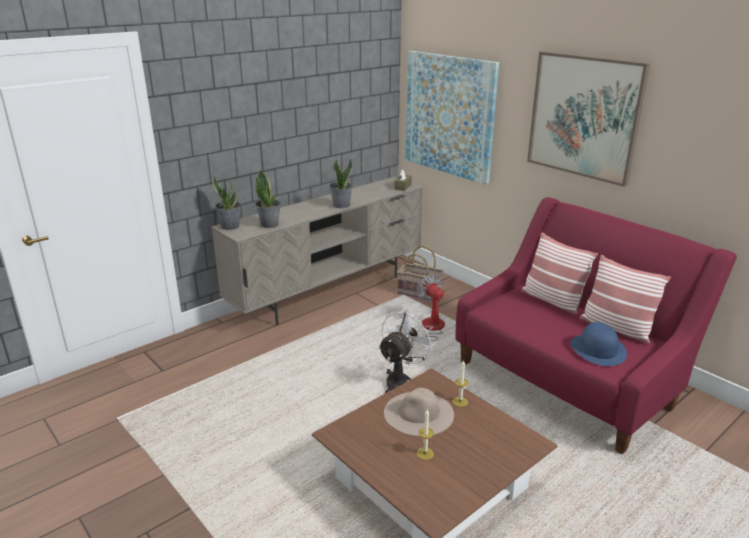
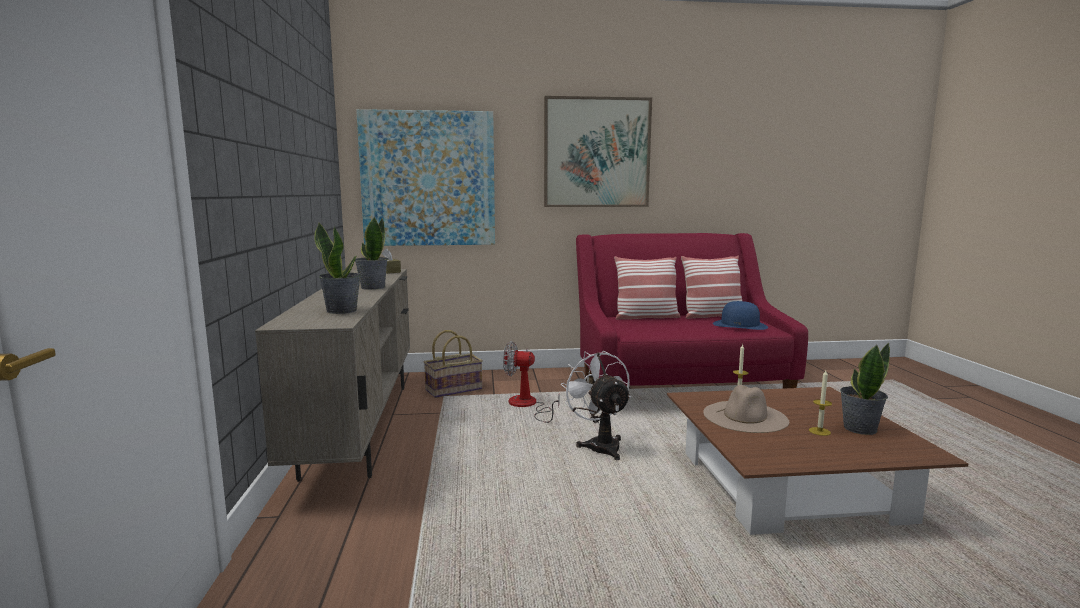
camera: 55 degrees left, 15 degrees down
(230, 226) = (289, 323): potted plant -> potted plant (859, 428)

